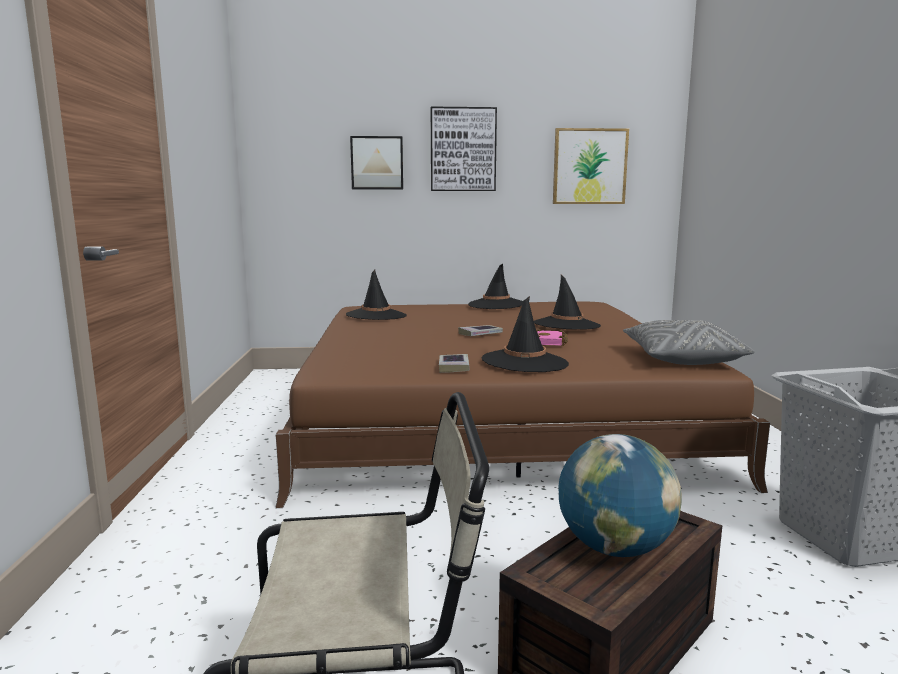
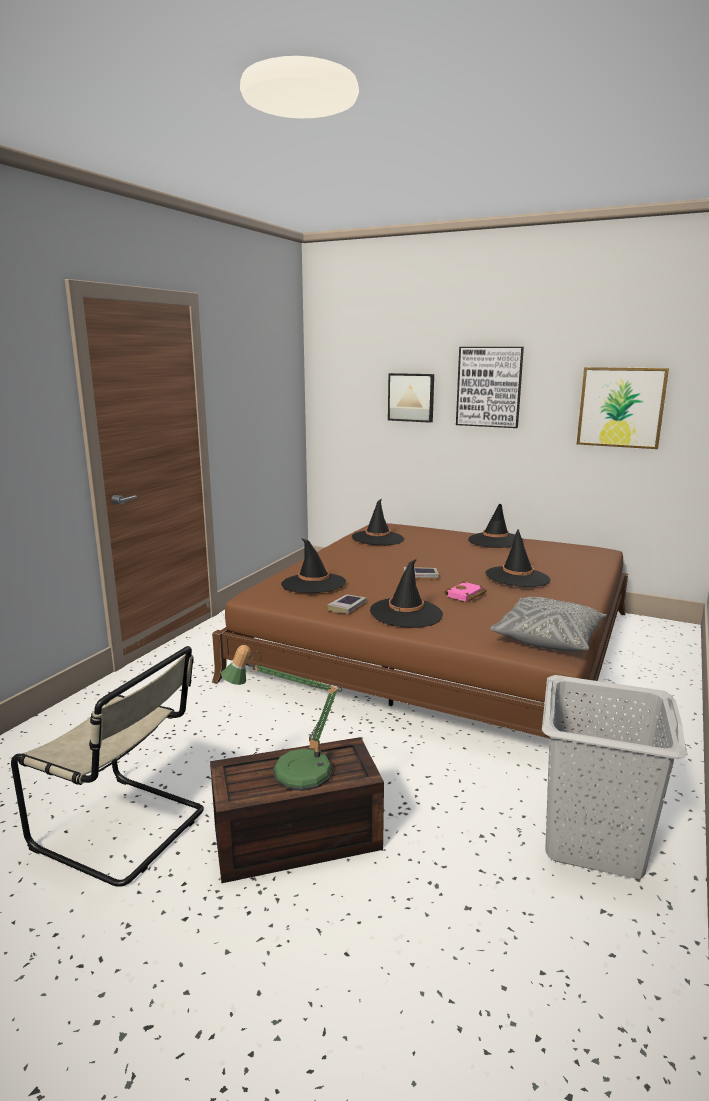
camera: 30 degrees right, 5 degrees up
(377, 355) = (313, 584): none -> black hat
(615, 547) = (291, 770): globe -> table lamp

